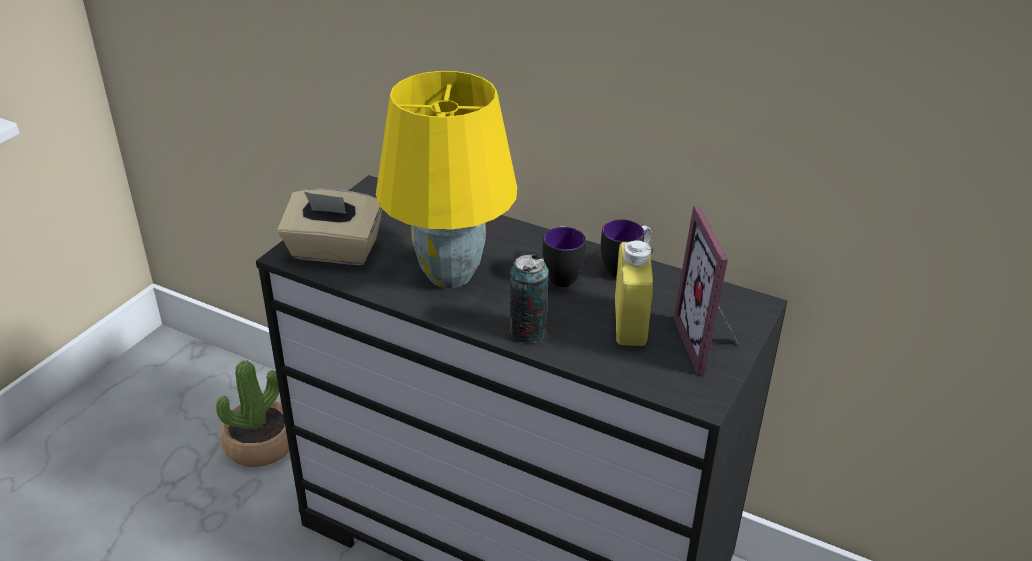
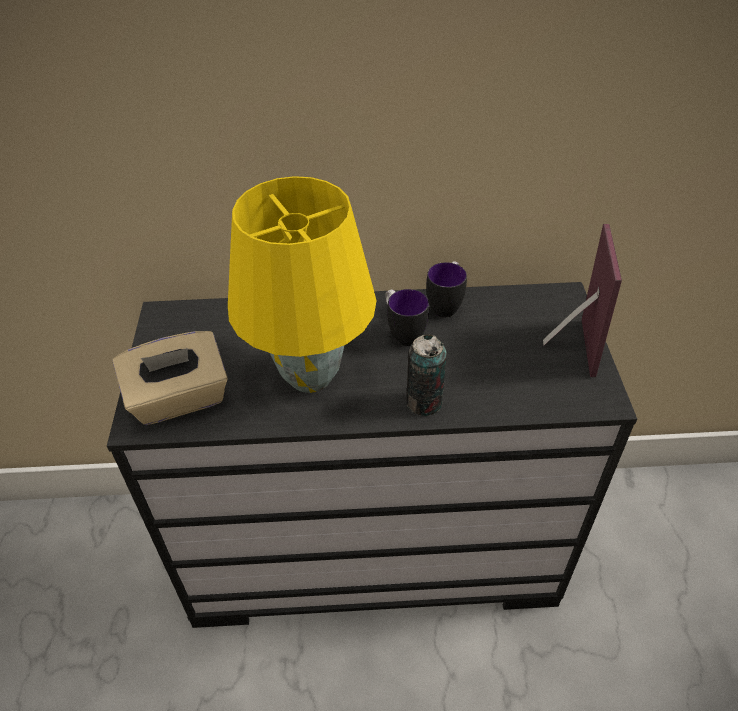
camera: 30 degrees left, 10 degrees up
(260, 444) = (102, 574): potted plant -> none
(630, 323) = (494, 355): yellow bottle -> none
(711, 344) = (567, 346): picture frame -> picture frame turned 135 degrees counterclockwise

